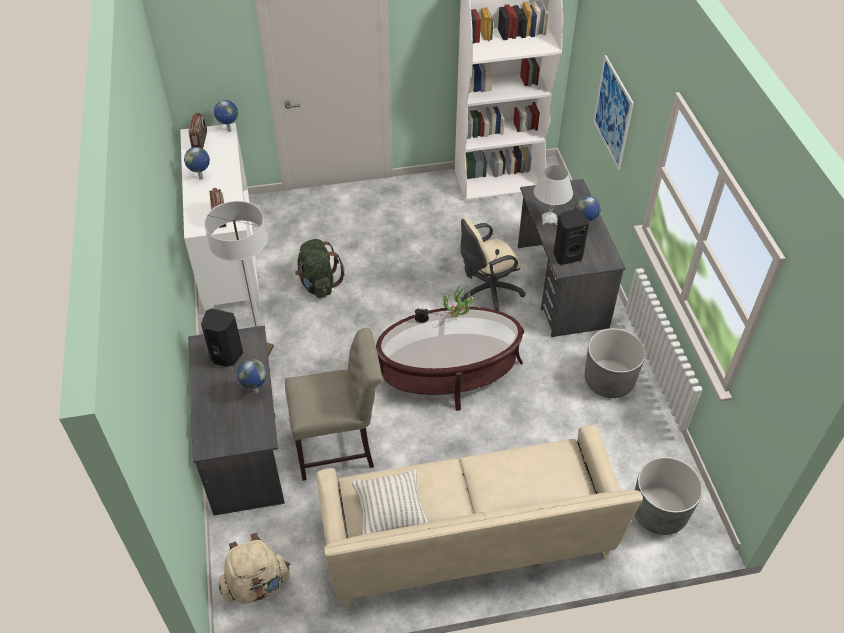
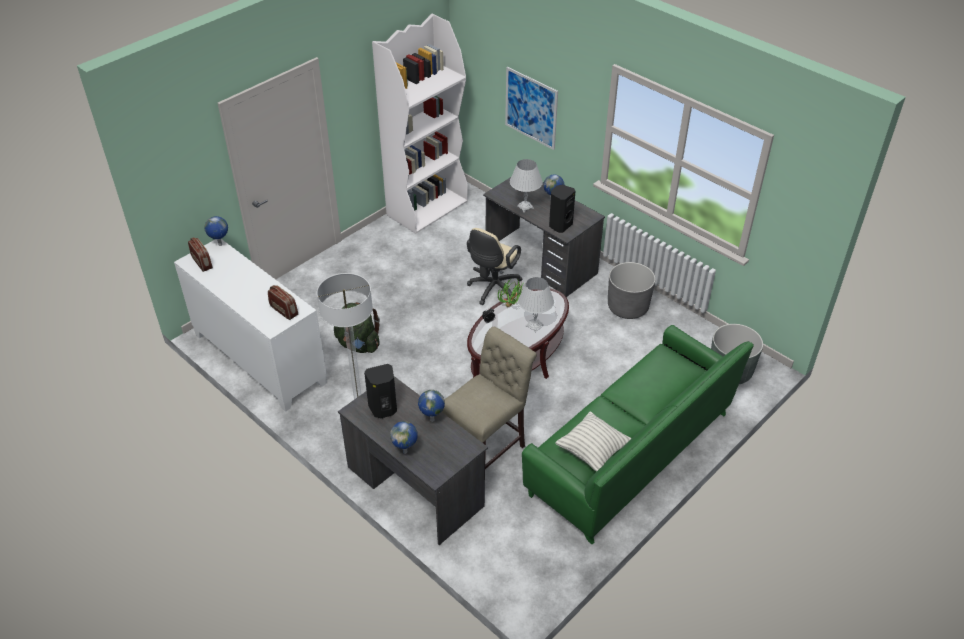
camera: 35 degrees left, 5 degrees down
(201, 178) = (235, 289): globe -> globe (405, 451)
(256, 584) = (517, 570): beige backpack -> none
(461, 349) = (534, 325): none -> white table lamp
(468, 538) = (630, 454): beige sofa -> green sofa

